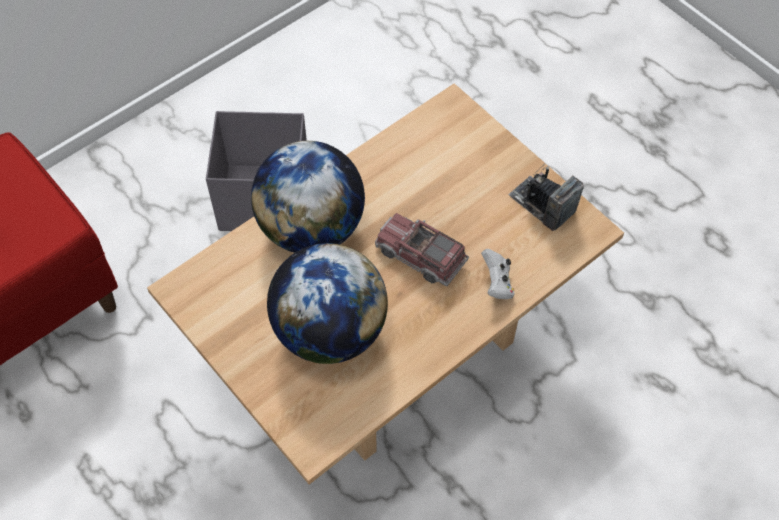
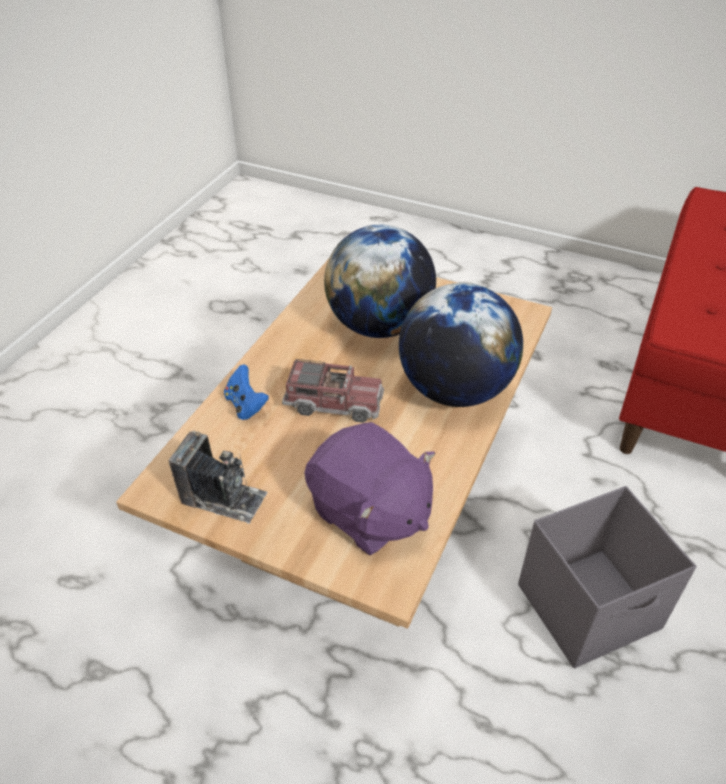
camera: 155 degrees right, 15 degrees down
(442, 153) = (369, 513): none -> purple plush toy
(497, 283) = (246, 405): white game controller -> blue game controller

